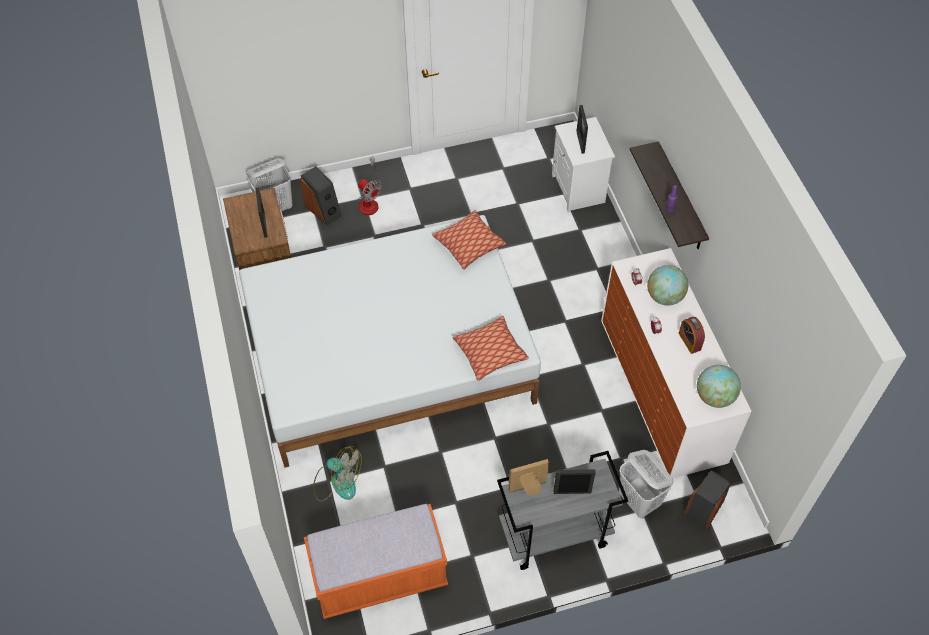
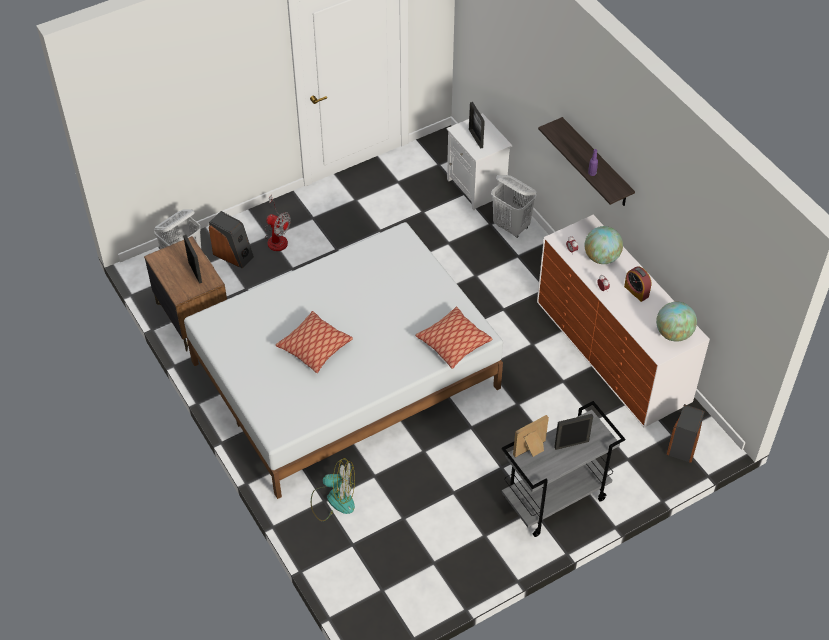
camera: 15 degrees left, 5 degrees down
(380, 577) = (403, 574): orange bench -> none
(469, 245) = (401, 251): pillow -> pillow (315, 347)
(639, 501) = (622, 453): white laundry basket -> white laundry basket (511, 227)

